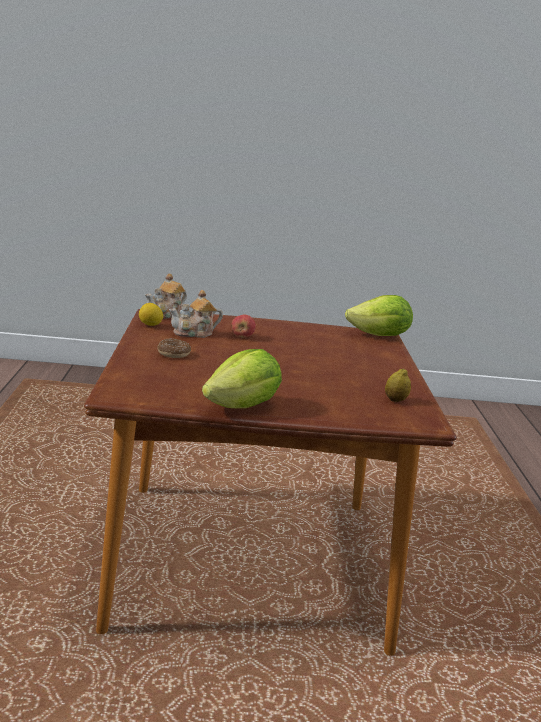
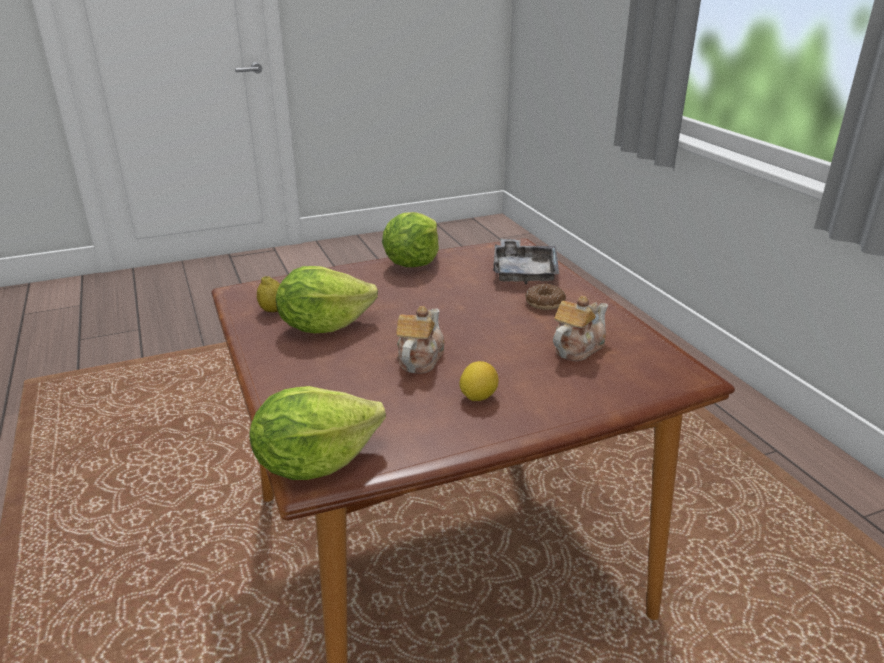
camera: 160 degrees right, 10 degrees up
(150, 325) = (645, 344): lemon -> lemon (478, 397)
(151, 374) = (524, 272): none -> grey tray
(165, 315) = (672, 378): teapot -> teapot (419, 359)
(242, 336) = (518, 365): apple -> none
(356, 381) = (323, 326): none -> lettuce

